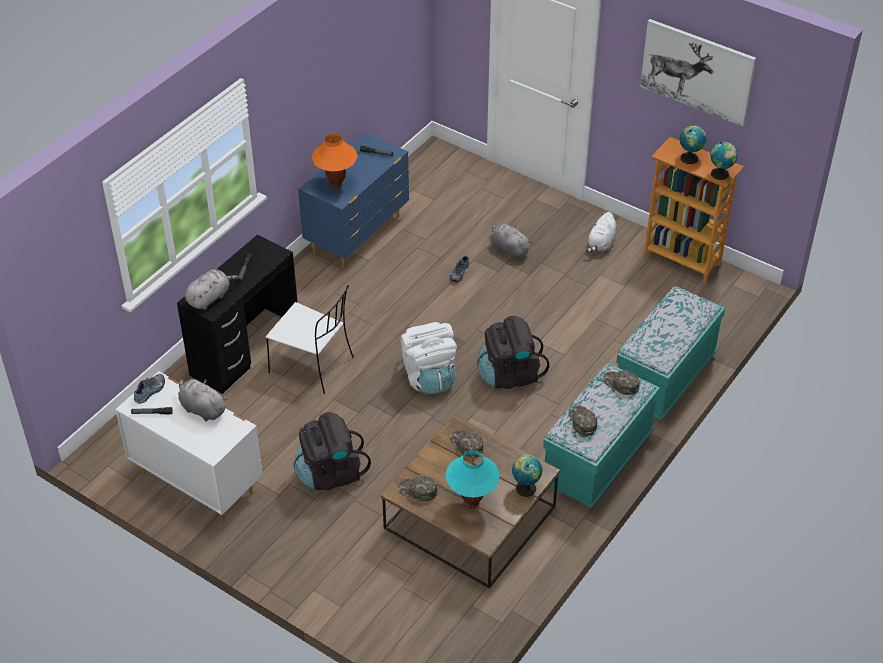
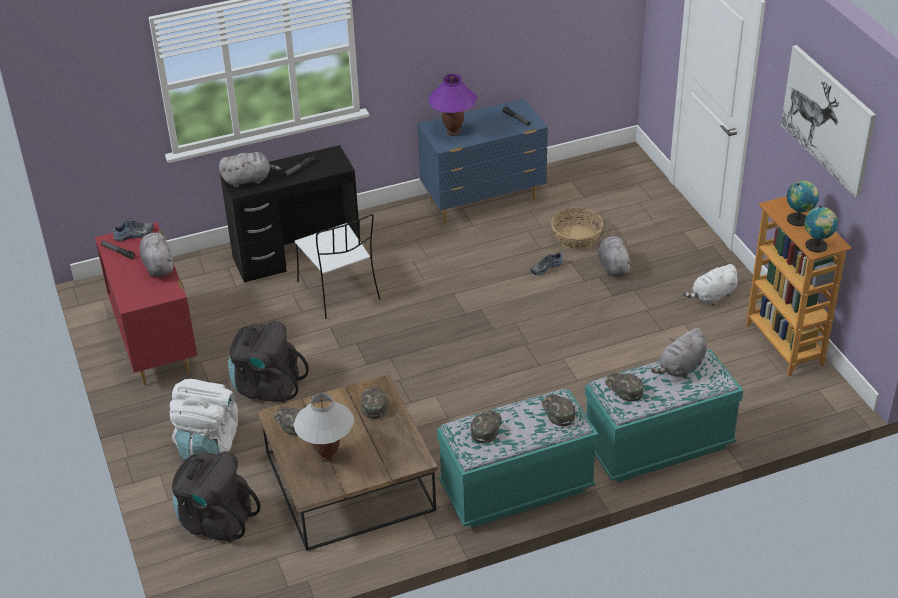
camera: 35 degrees right, 5 degrees down
(196, 482) = (155, 343): white dresser -> red dresser
(336, 185) = (453, 132): orange table lamp -> purple table lamp
(429, 377) = (431, 345): white backpack -> white backpack (208, 444)
(459, 237) = (576, 237): none -> basket
(472, 503) = (328, 456): turquoise table lamp -> white table lamp
(509, 374) = (507, 375): black backpack -> black backpack (215, 520)
(525, 487) = (389, 466): globe -> none
(649, 344) = (624, 388): none -> green cap
(672, 309) = (681, 367): none -> grey plush toy

